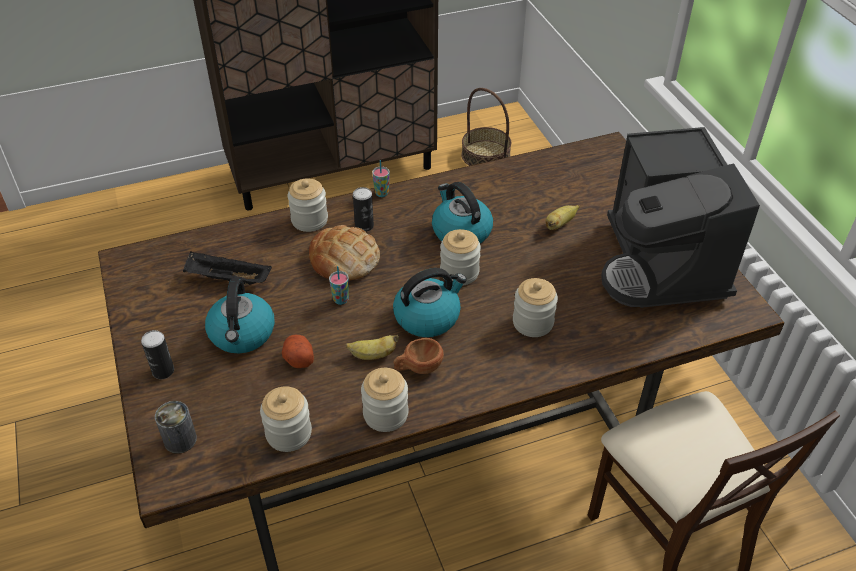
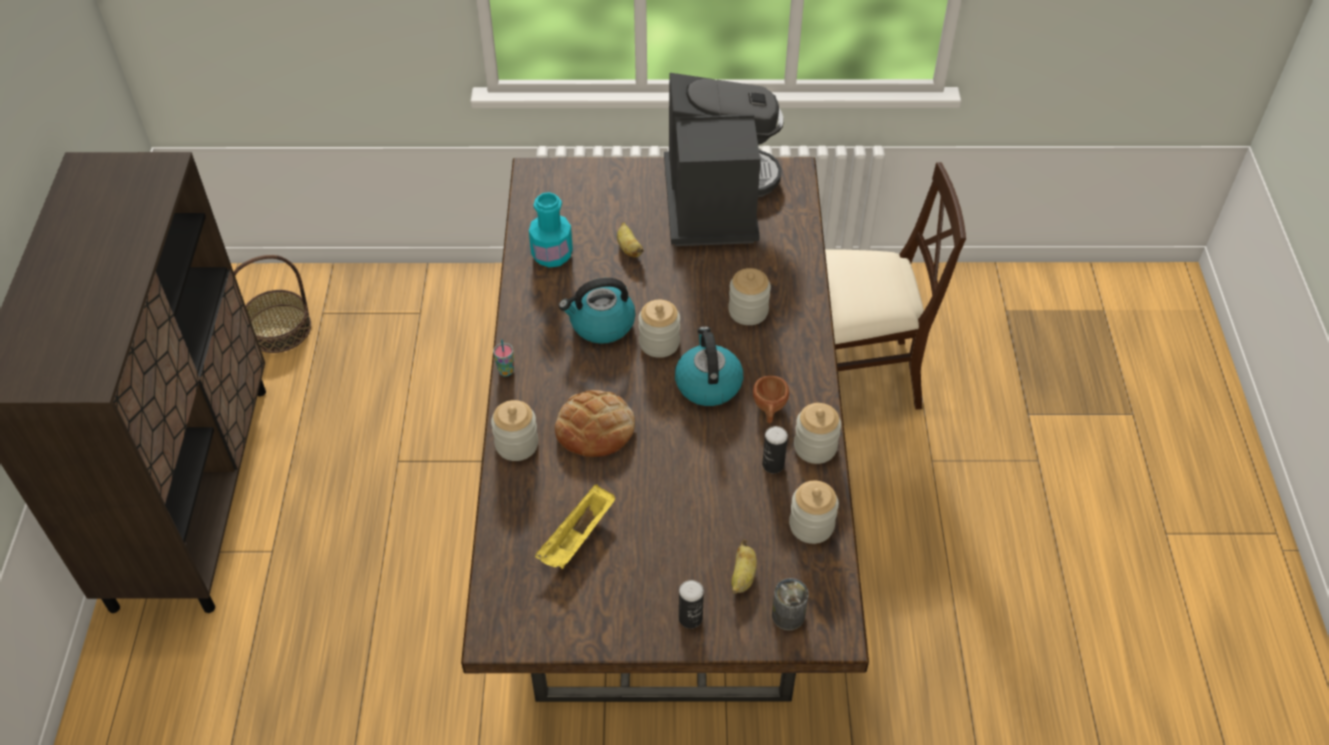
camera: 70 degrees left, 5 degrees up
(227, 279) = (577, 538): black tray -> yellow tray
(242, 334) = (667, 539): kettle -> none
(298, 358) = (720, 498): potato -> none
(340, 300) = (654, 445): cup -> none
(364, 226) = (551, 399): can -> can (773, 465)
(373, 355) = (740, 438): banana -> banana (742, 577)
(522, 182) = (552, 254): none -> turquoise bottle
(662, 264) = (715, 200): coffee machine -> coffee machine turned 105 degrees counterclockwise

